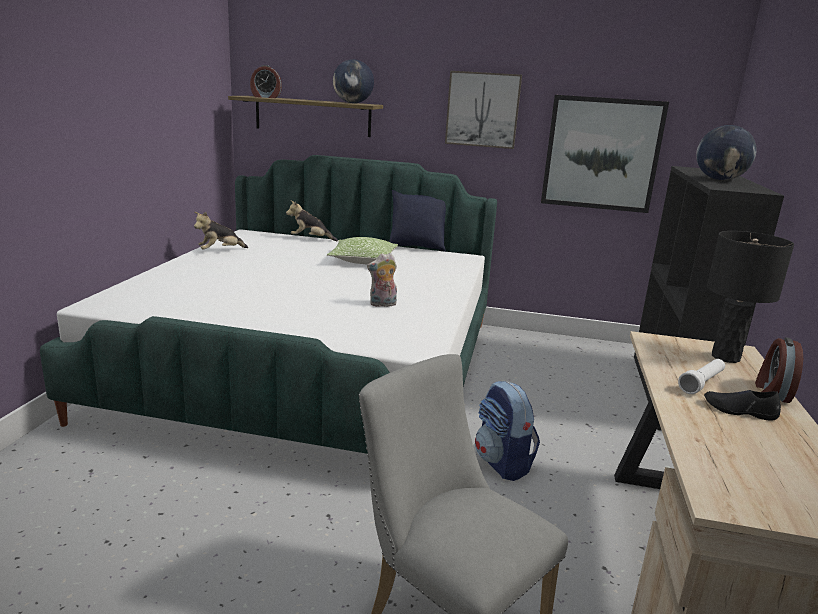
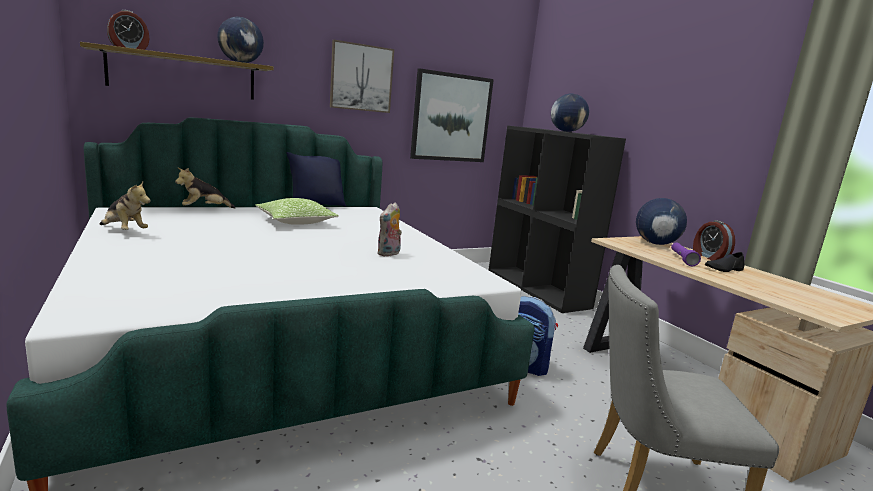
camera: 40 degrees left, 5 degrees down
(220, 251) = (124, 231): plush toy -> plush toy turned 75 degrees counterclockwise
(702, 383) = (682, 259): white flashlight -> purple flashlight
(725, 357) = (655, 243): black table lamp -> globe

